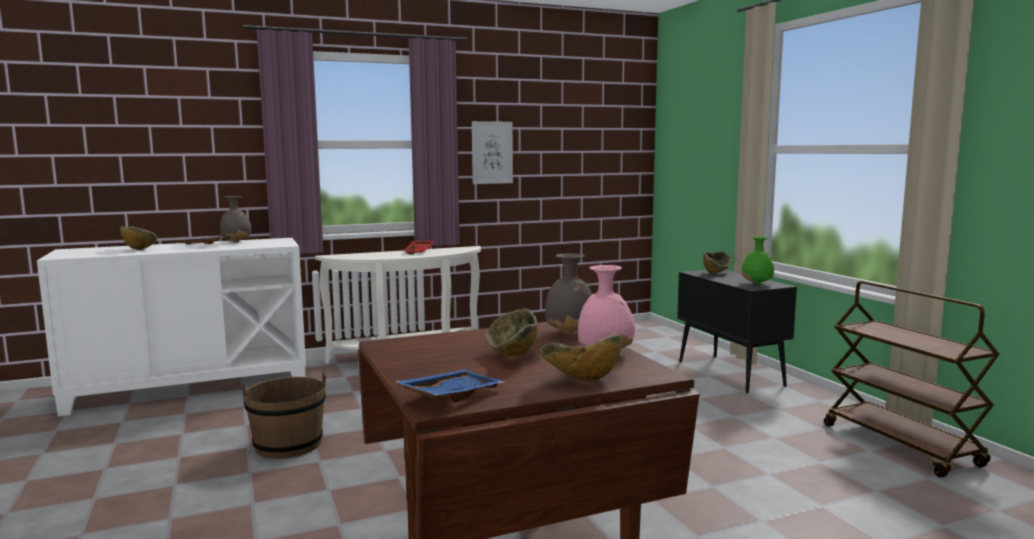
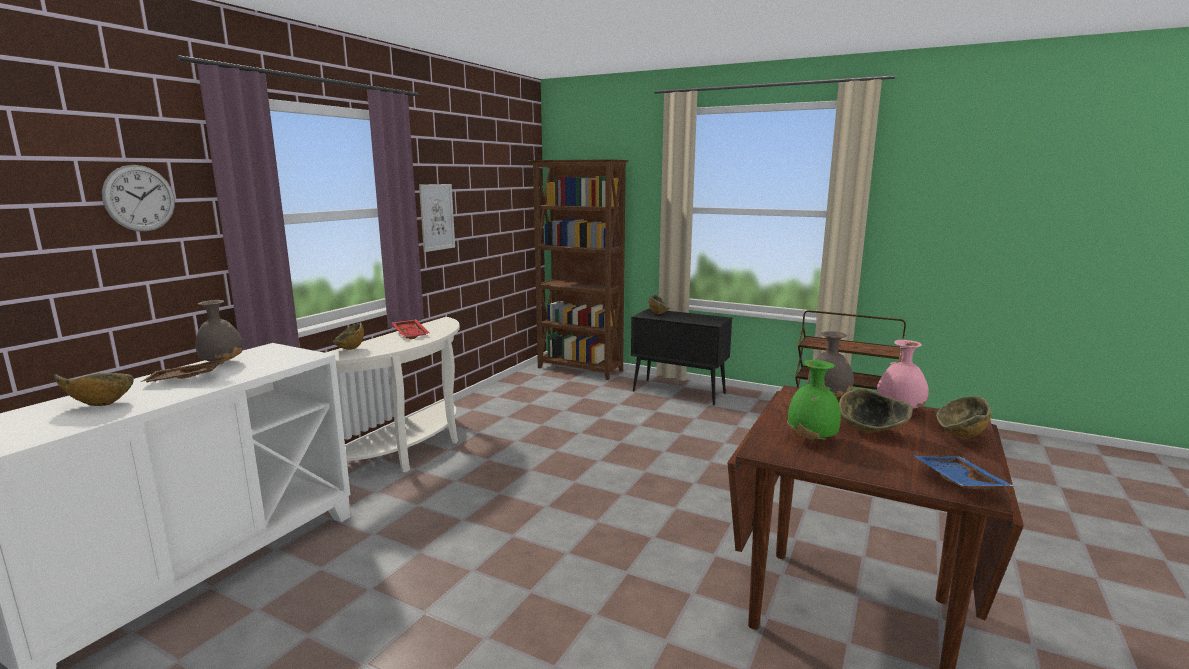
camera: 40 degrees left, 5 degrees up
(215, 123) = (139, 198): none -> wall clock
(288, 445) = (467, 589): brown bucket -> none
(355, 254) = (349, 350): none -> bowl
(662, 335) = (580, 369): none -> brown bookcase
(757, 284) = (707, 319): green vase -> green vase (812, 439)

